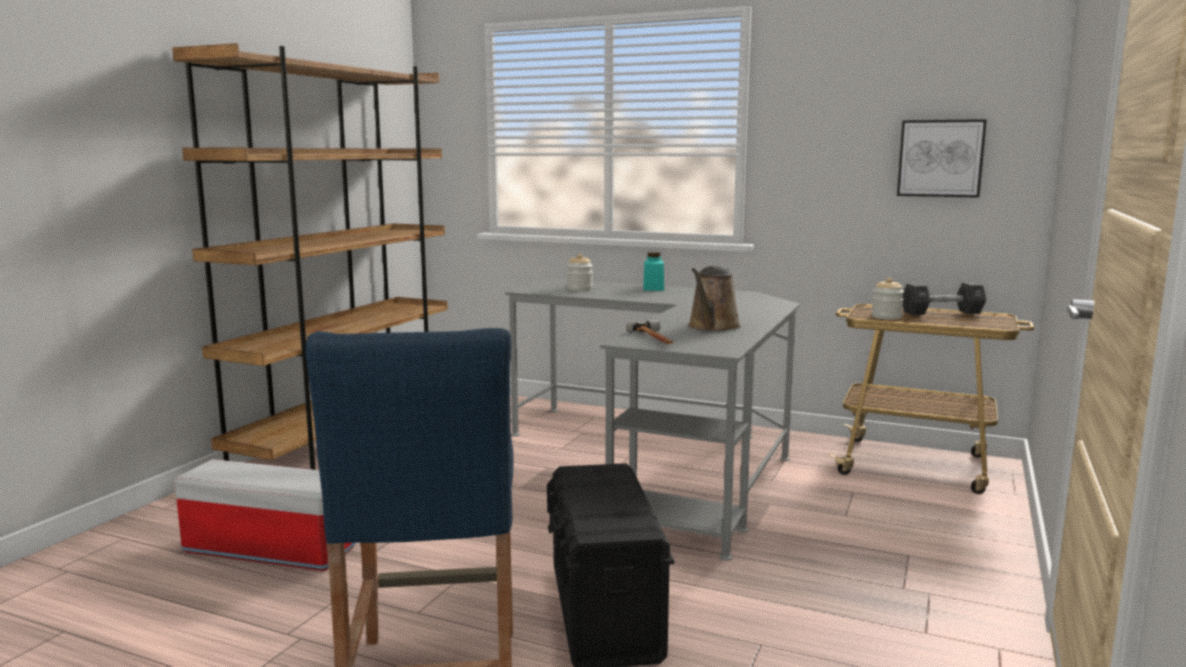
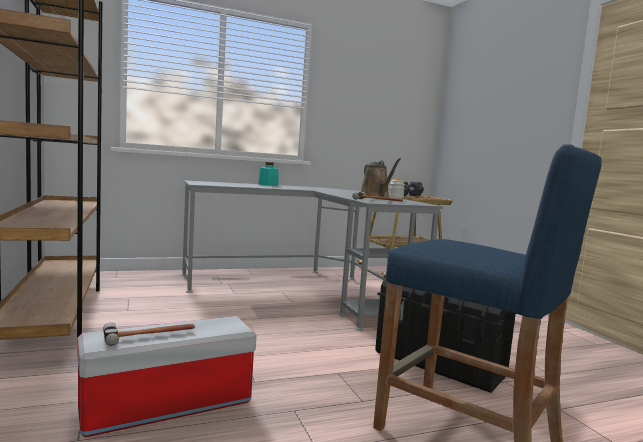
camera: 45 degrees left, 5 degrees down
(243, 474) = (150, 335): none -> hammer
(579, 289) = (229, 184): jar -> none
(940, 158) = (397, 121): picture -> none

